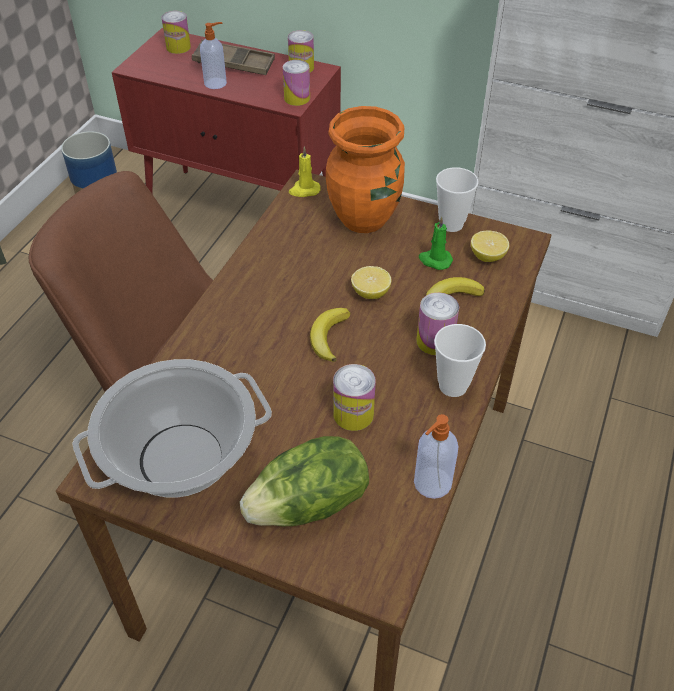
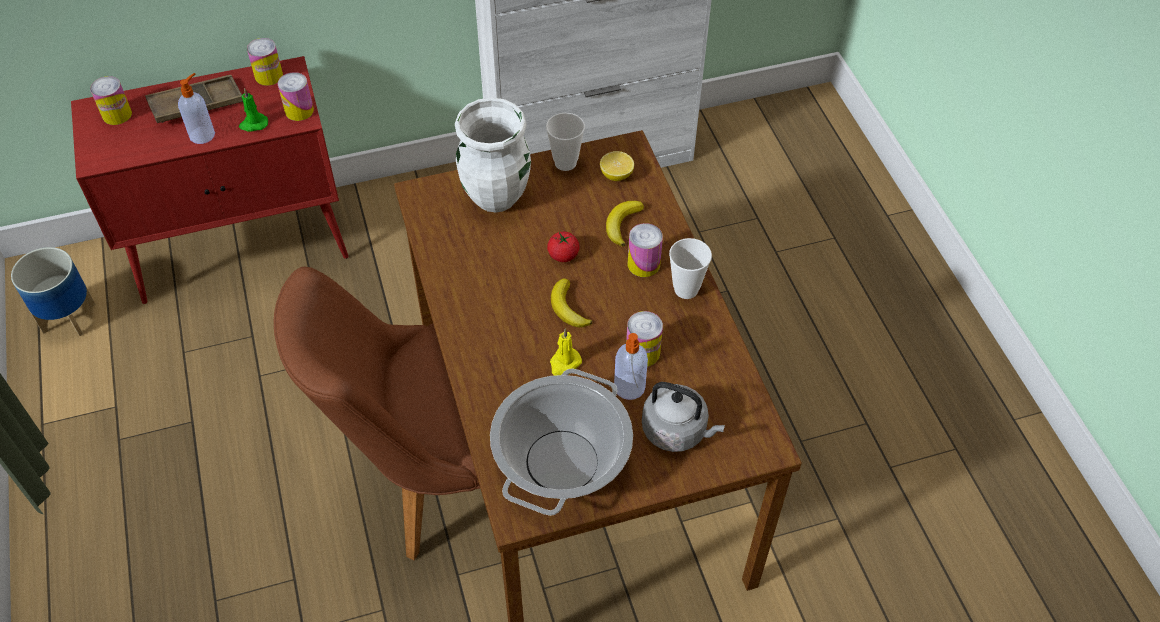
camera: 40 degrees left, 5 degrees up
(304, 190) = (422, 198): yellow candle -> yellow candle (564, 363)
(310, 505) = (677, 431): lettuce -> grey kettle
(365, 219) = (496, 196): orange vase -> white vase
(370, 293) = (563, 255): lemon -> tomato
(431, 484) = (736, 364): soap dispenser -> soap dispenser (629, 388)
(435, 260) = (582, 200): green candle -> green candle (253, 124)

